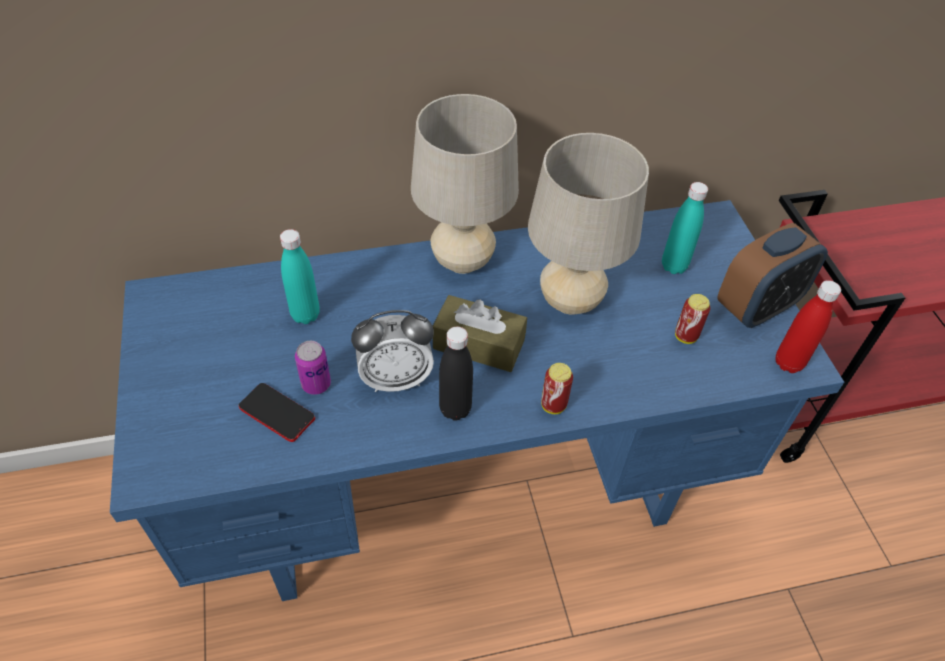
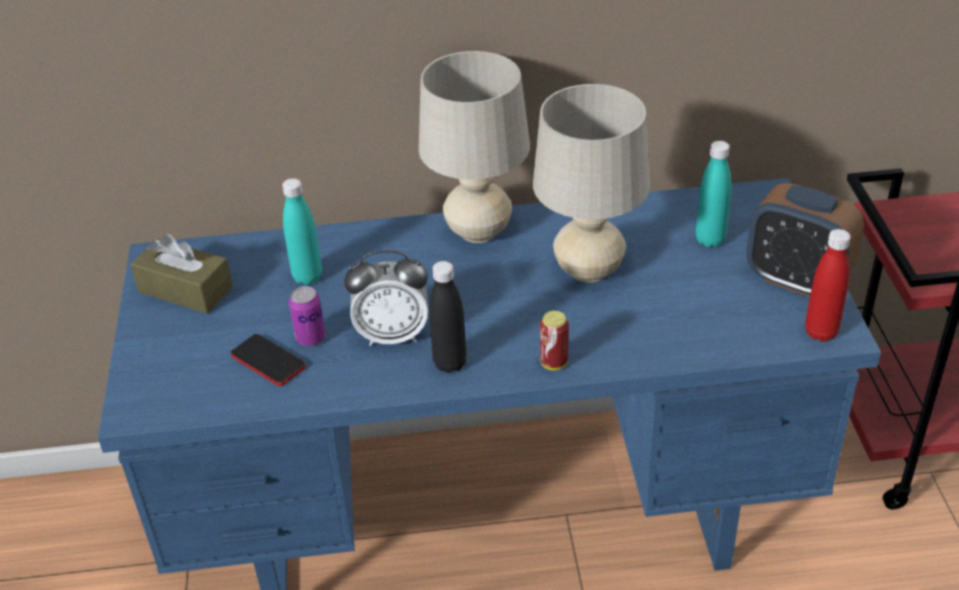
camera: 10 degrees right, 10 degrees down
(478, 344) = (483, 307): brown tissue box -> brown tissue box (186, 289)
(686, 336) = (710, 305): can -> none
(757, 307) = (796, 280): alarm clock -> alarm clock turned 60 degrees clockwise

